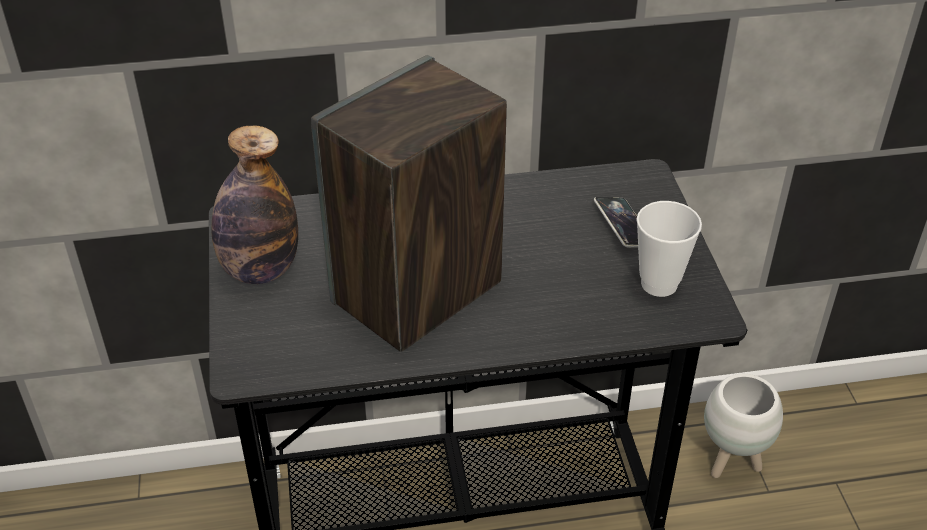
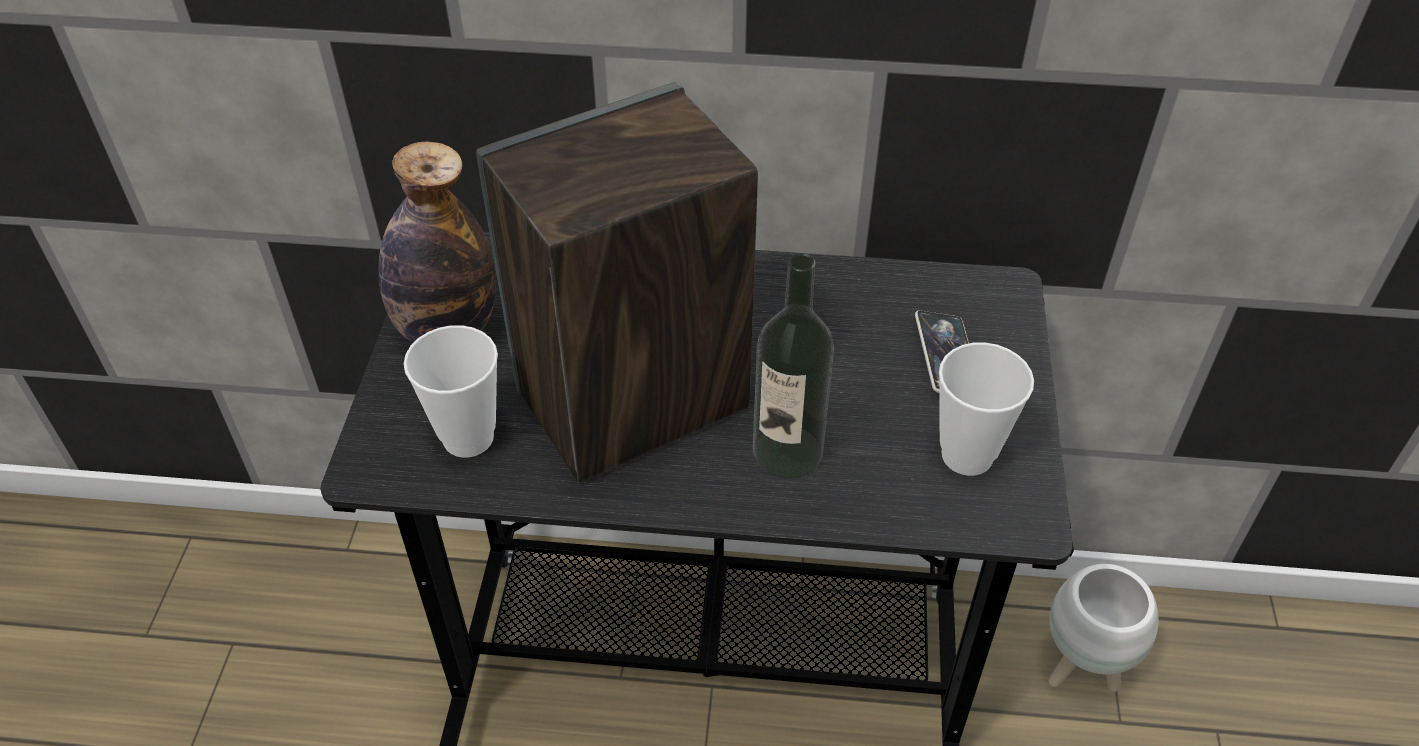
camera: 15 degrees right, 5 degrees up
(307, 339) = (468, 437): none -> cup
(538, 305) = (787, 452): none -> bottle

